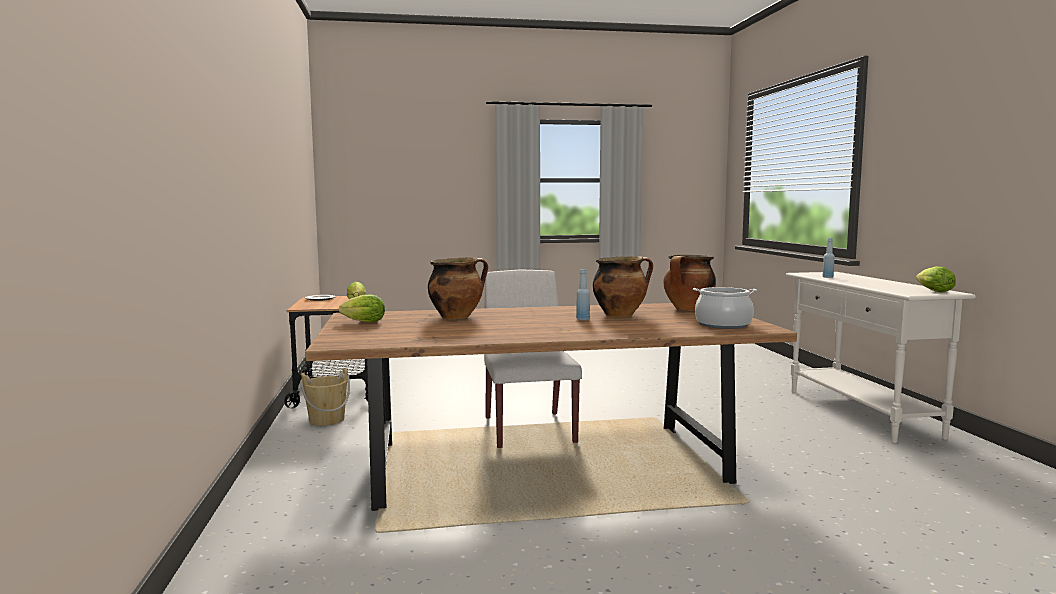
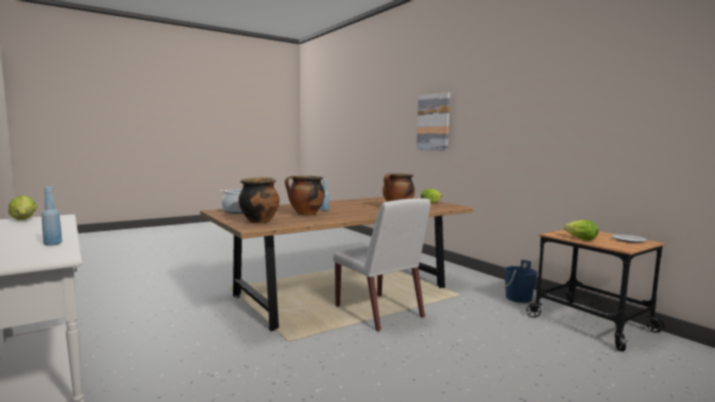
camera: 155 degrees right, 0 degrees up
(170, 147) = (433, 122): none -> picture
(326, 420) = (518, 298): beige bucket -> blue bucket

